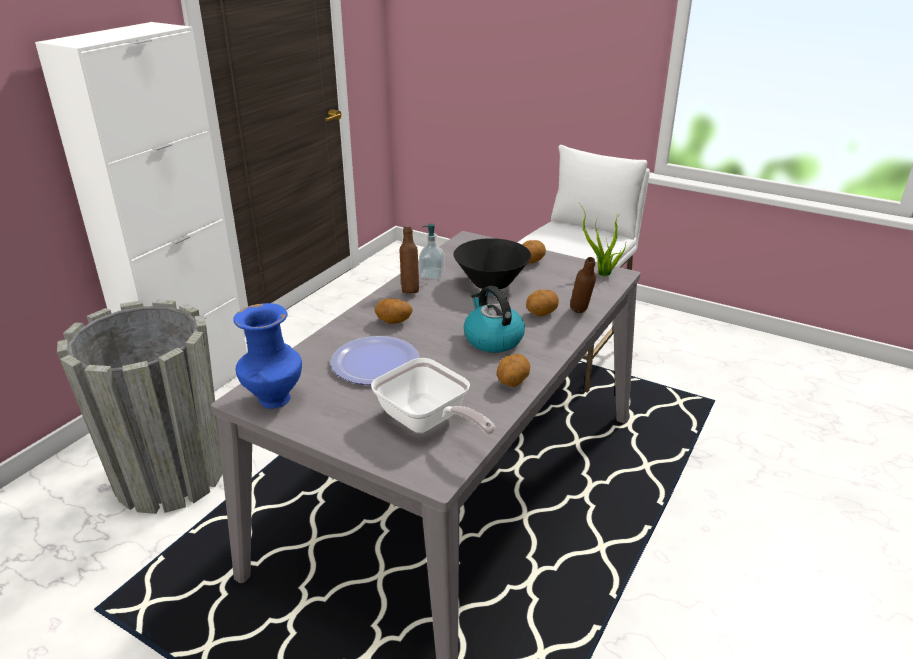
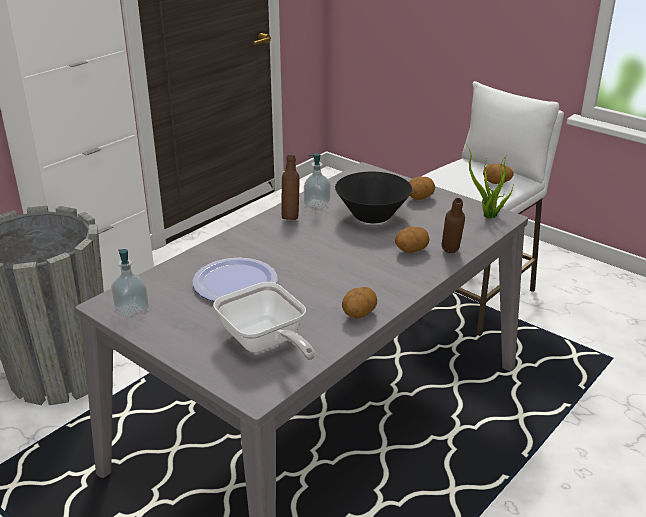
camera: 10 degrees right, 0 degrees up
(274, 400) = (131, 308): blue vase -> soap dispenser
(393, 322) = (265, 246): potato -> potato (496, 183)
(492, 339) = (354, 271): kettle -> none

